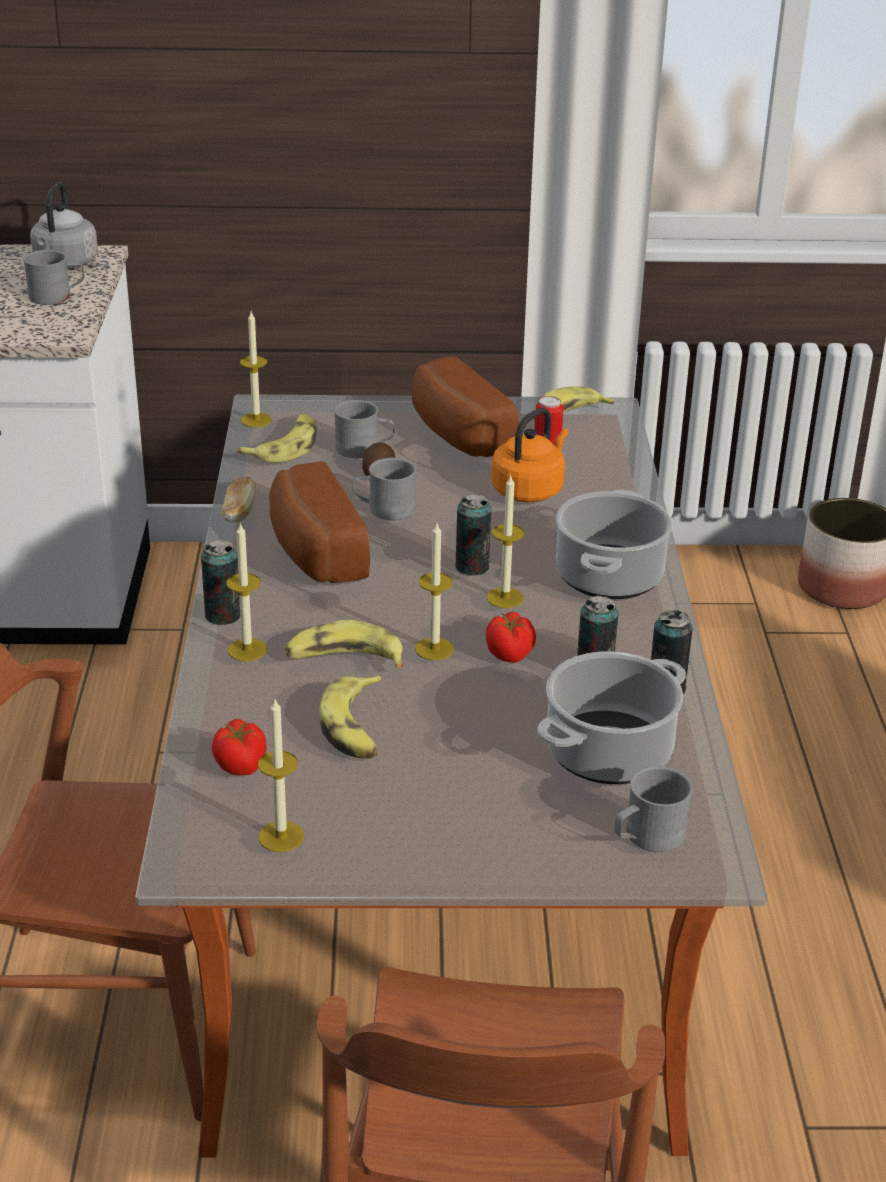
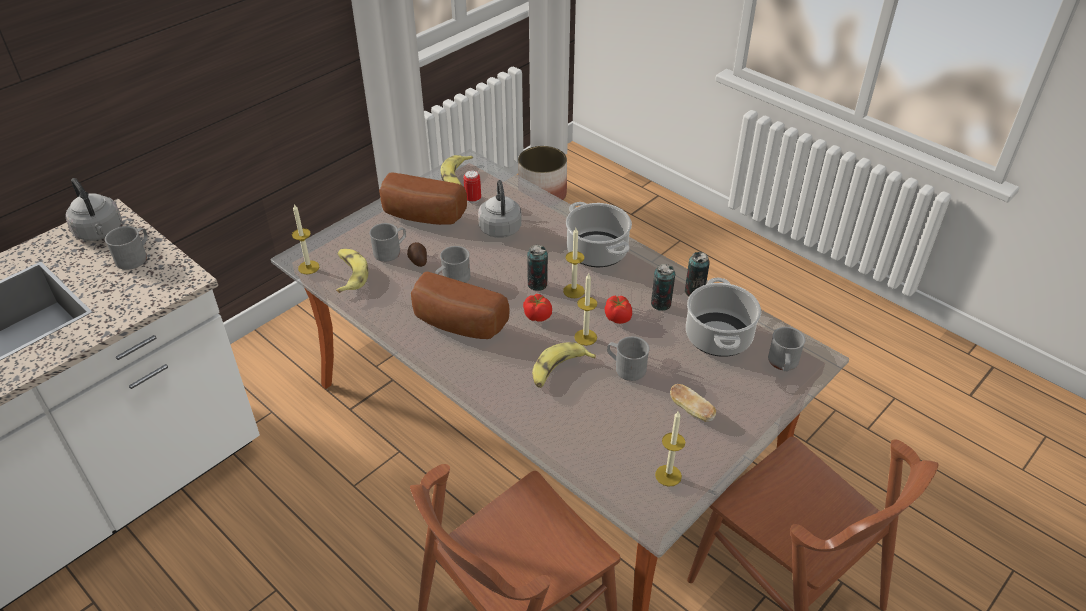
camera: 45 degrees left, 10 degrees up
(222, 616) = (471, 388): can -> none
(239, 513) = (387, 327): bread -> bread (691, 410)
(241, 766) = (601, 456): tomato -> tomato (537, 316)
(247, 650) = (510, 397): candle -> none
(356, 728) = (615, 400): banana -> none
(428, 706) = (626, 367): none -> grey mug
(529, 490) = (500, 227): orange kettle -> grey kettle

